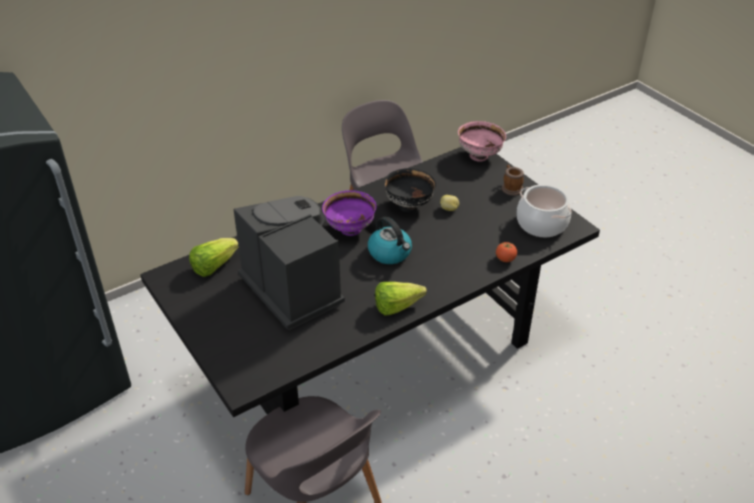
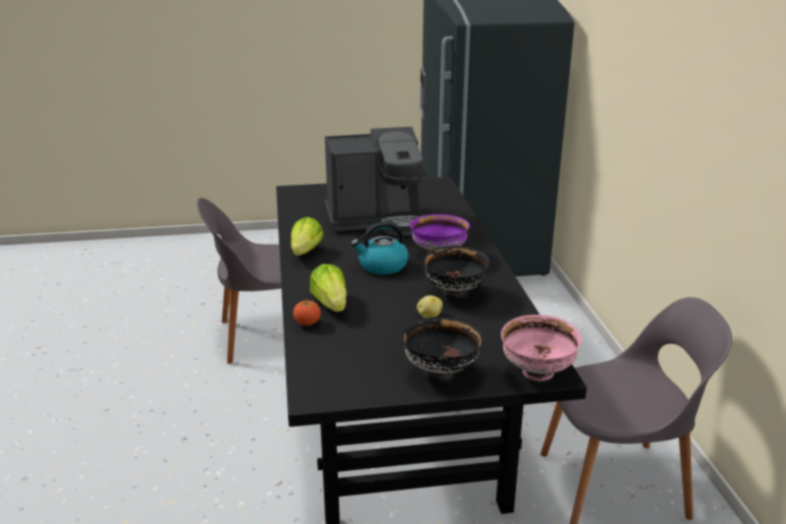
camera: 115 degrees right, 15 degrees down
(214, 266) = (436, 198): lettuce -> lettuce (331, 304)
(511, 188) = (440, 373): mug -> black bowl
(541, 223) = (344, 370): cooking pot -> none

